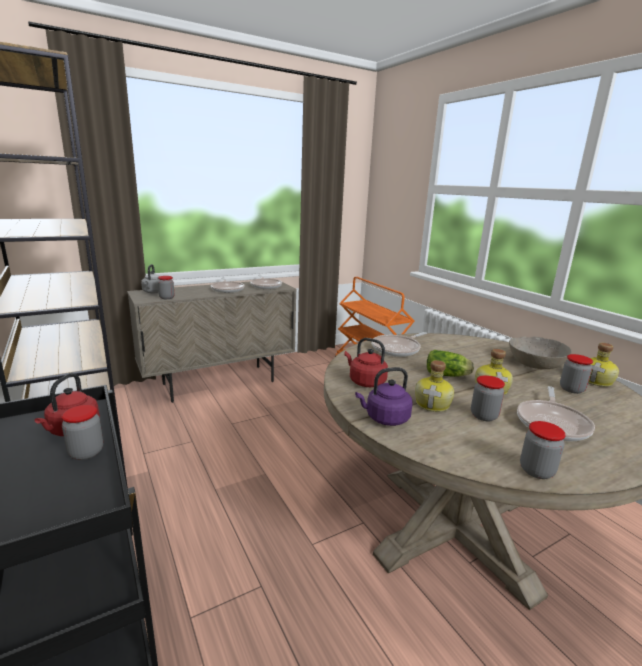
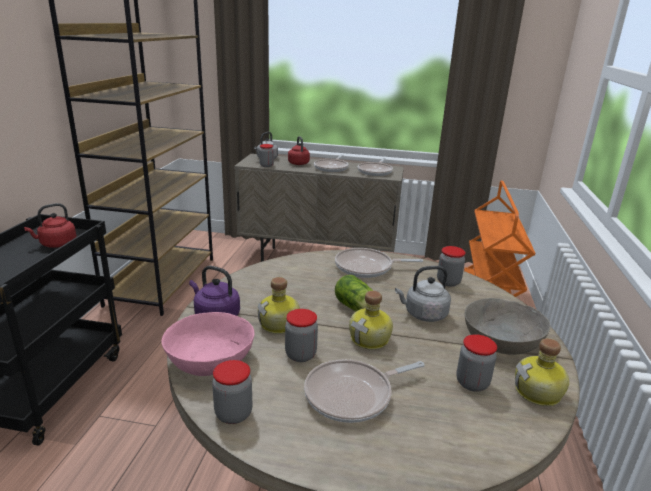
camera: 40 degrees right, 5 degrees up
(86, 452) = (39, 259): jar -> jar (448, 282)
(365, 382) = (267, 283): red kettle -> red kettle (298, 163)
(448, 447) = (210, 359): none -> pink bowl
(481, 364) = (423, 314): none -> grey kettle

